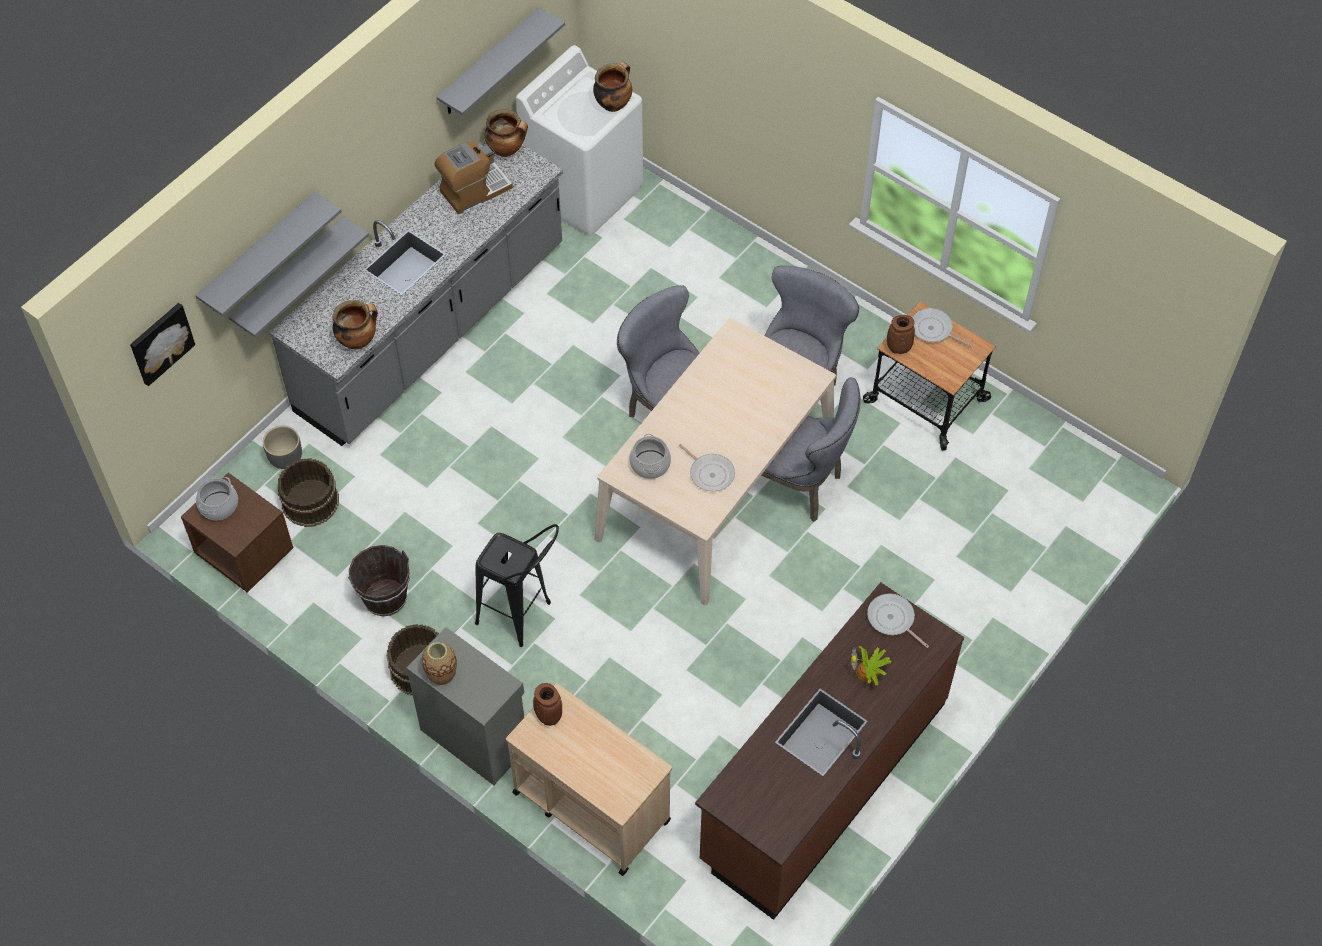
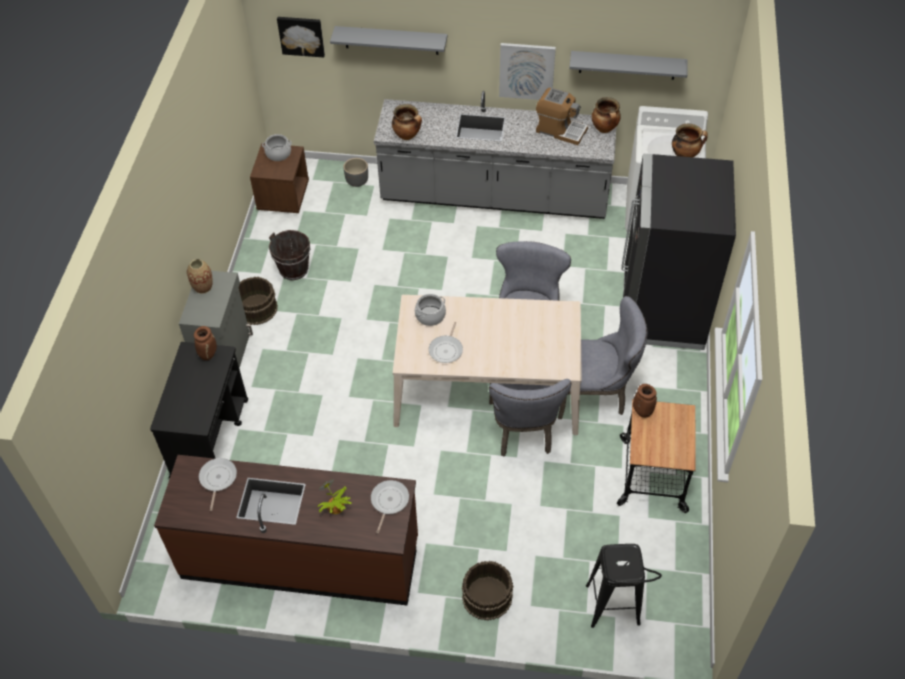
camera: 60 degrees right, 5 degrees down
(289, 276) = (412, 76): grey shelf -> none
(309, 501) = (335, 205): brown bucket -> brown bucket (487, 596)
(400, 159) = (526, 71): none -> picture
(523, 618) = (322, 339): black stool -> black stool (614, 614)
(590, 806) = (210, 437): beige cart -> black cart
(723, 269) = (662, 309): none -> black fridge
(933, 330) = (676, 425): frying pan -> frying pan (217, 479)

